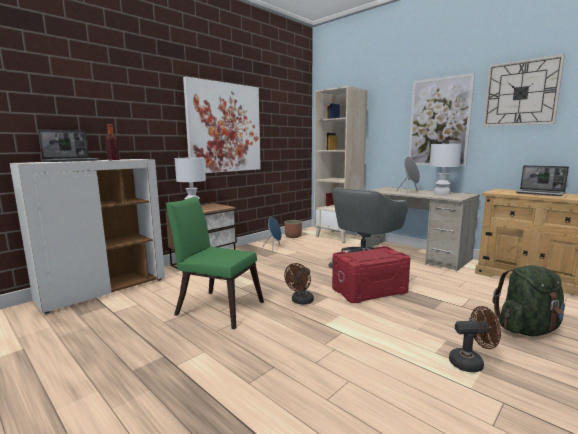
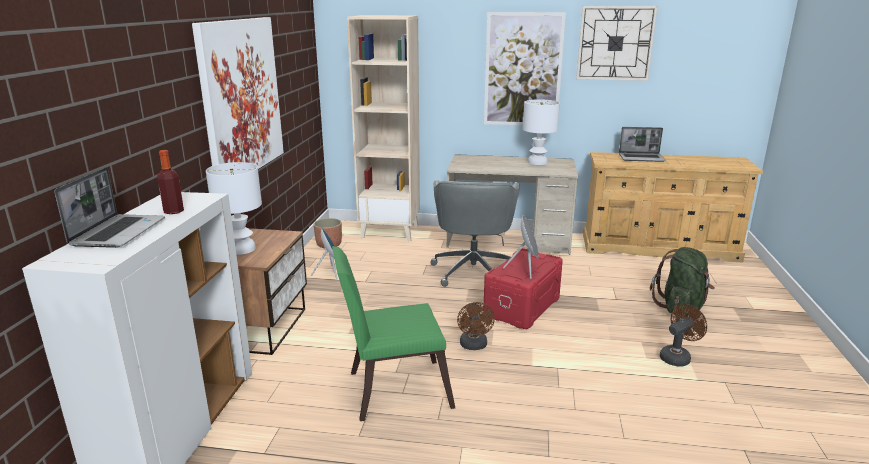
camera: 35 degrees left, 10 degrees up
(409, 192) = (503, 166): grey speaker -> grey speaker (525, 269)

